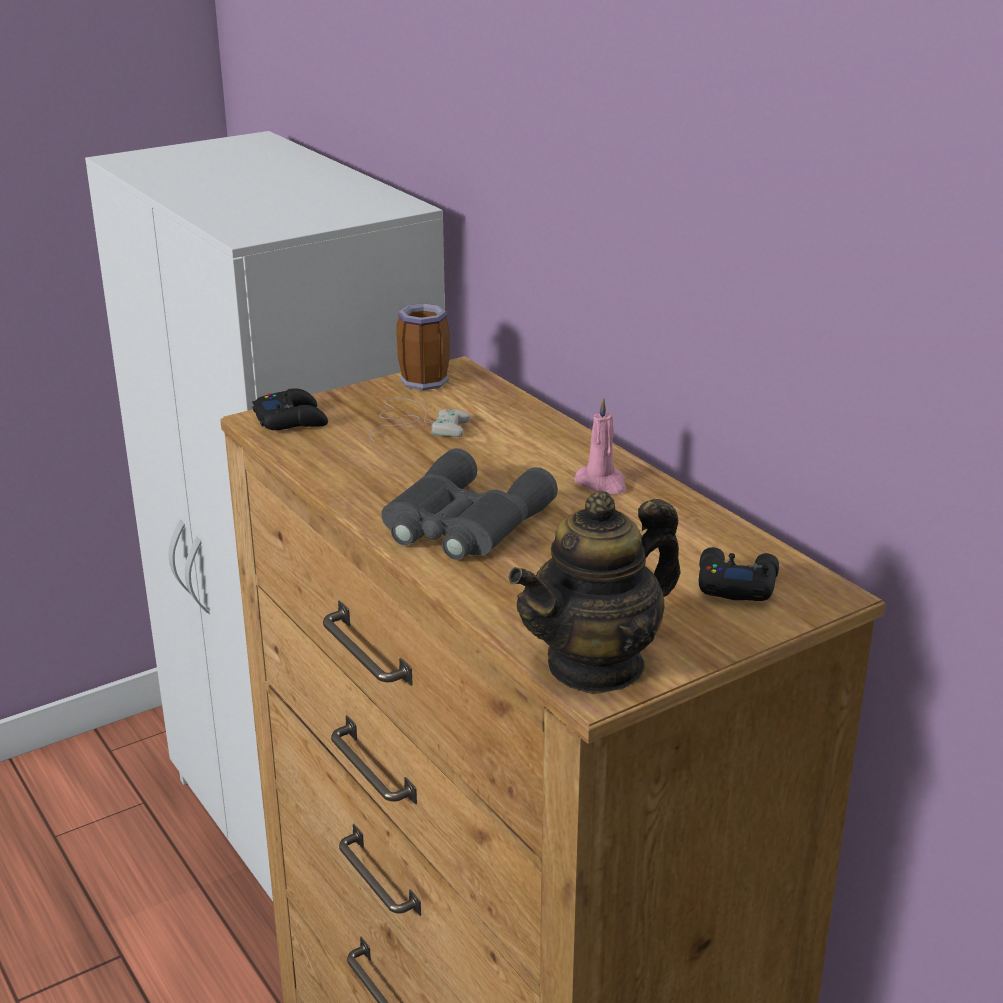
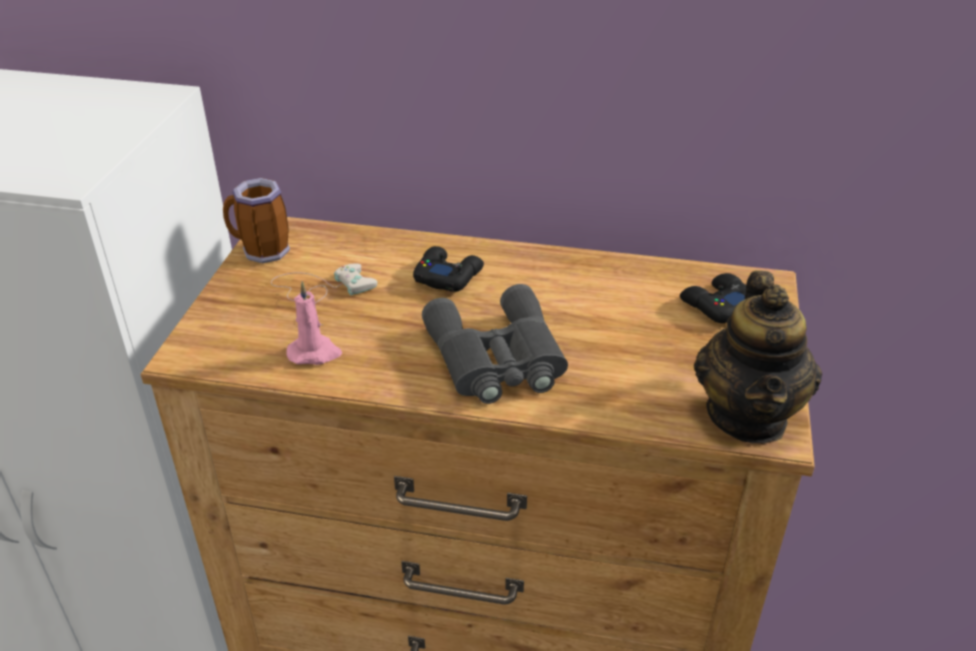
camera: 45 degrees left, 10 degrees up
(291, 420) = (214, 341): black game controller -> black game controller (447, 276)
(602, 483) = (529, 274): pink candle -> pink candle (315, 353)

